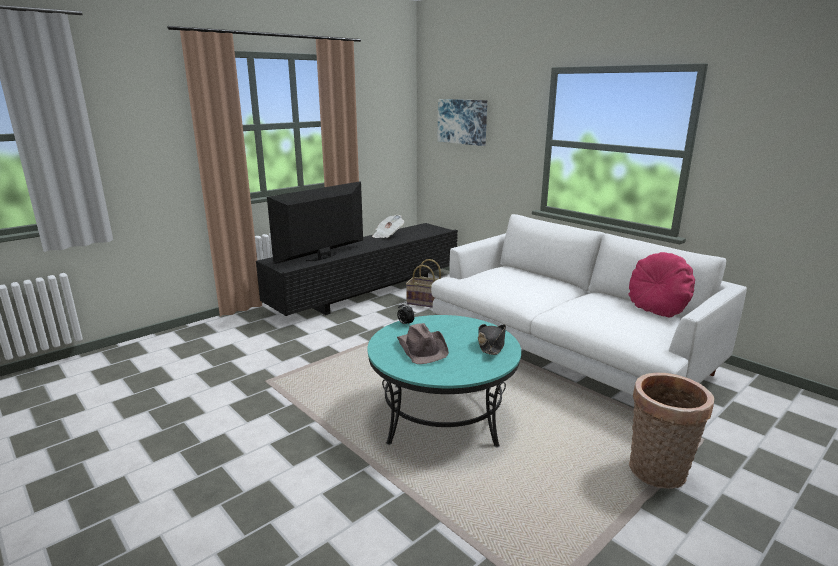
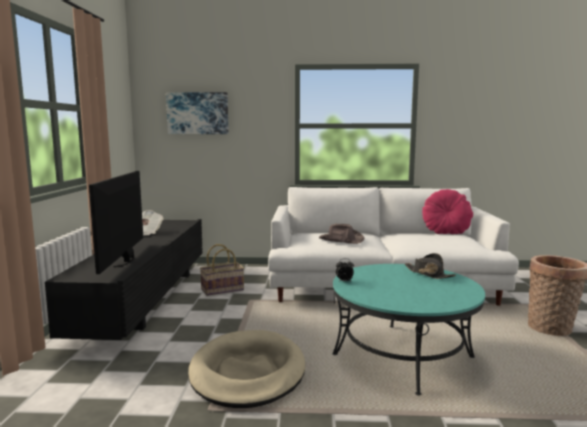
camera: 45 degrees left, 10 degrees down
(324, 371) = (247, 373): none -> beige dog bed
(422, 348) = (401, 290): brown hat -> brown hat (341, 239)

